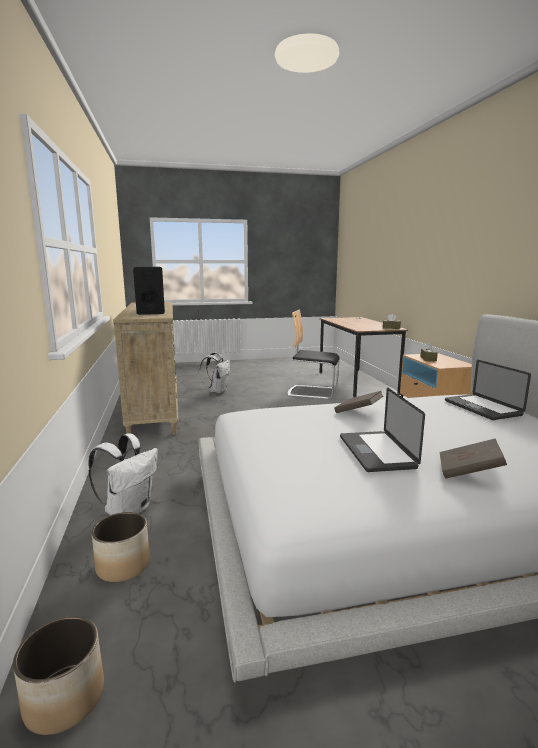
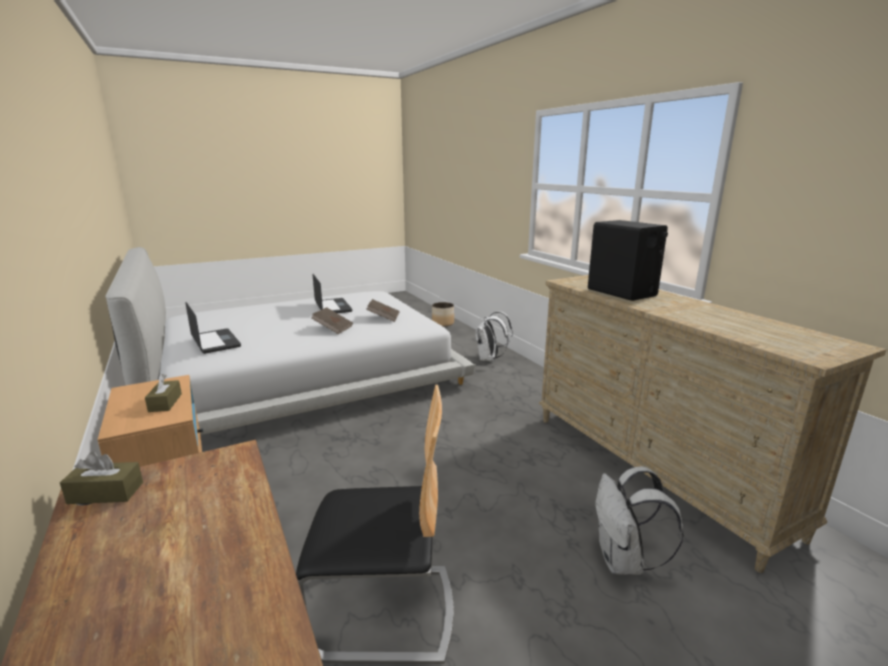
camera: 165 degrees right, 5 degrees up
(122, 566) = (461, 342): planter -> none
(469, 472) = (291, 303): brown book -> brown book (383, 318)

